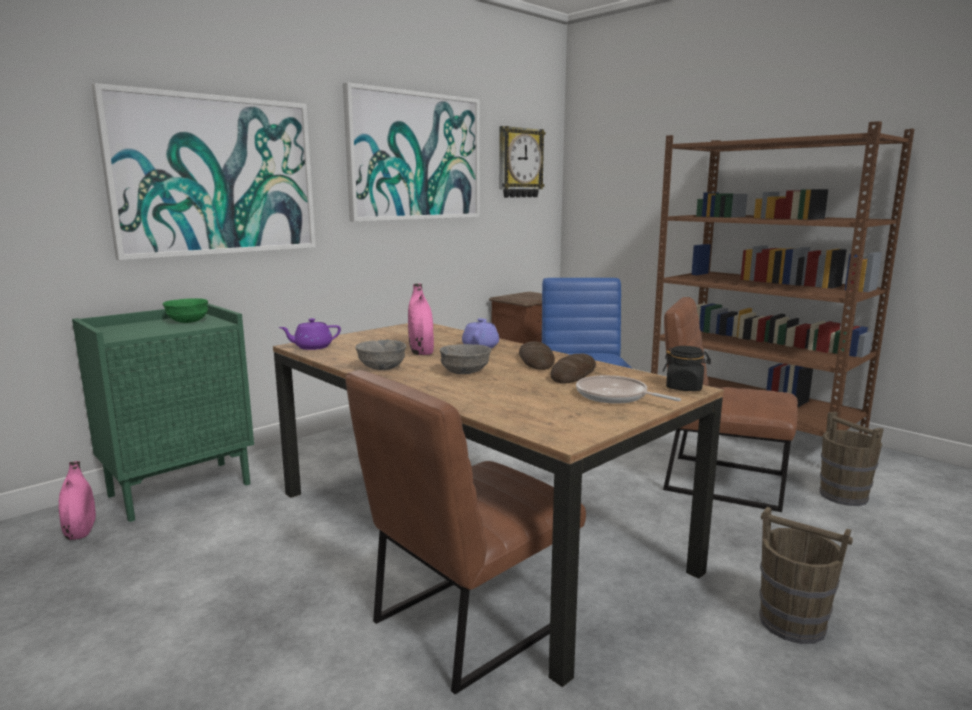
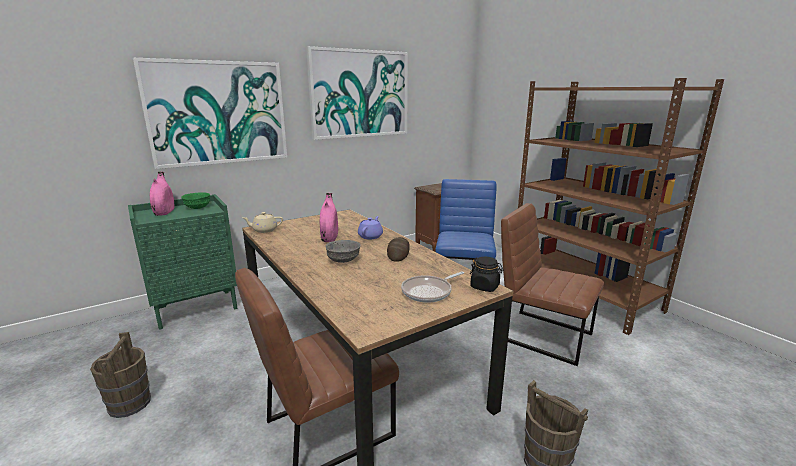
camera: 10 degrees right, 5 degrees up
(80, 528) = (131, 331): pink vase -> pink vase (164, 212)
(312, 347) = (264, 230): purple teapot -> beige teapot
(381, 368) = (293, 252): grey bowl -> none
(519, 163) = (439, 95): wall clock -> none
(573, 374) = (415, 267): bread -> none
(615, 396) = (429, 292): frying pan -> frying pan turned 90 degrees counterclockwise
(843, 495) = (630, 356): brown bucket -> brown bucket (130, 403)

